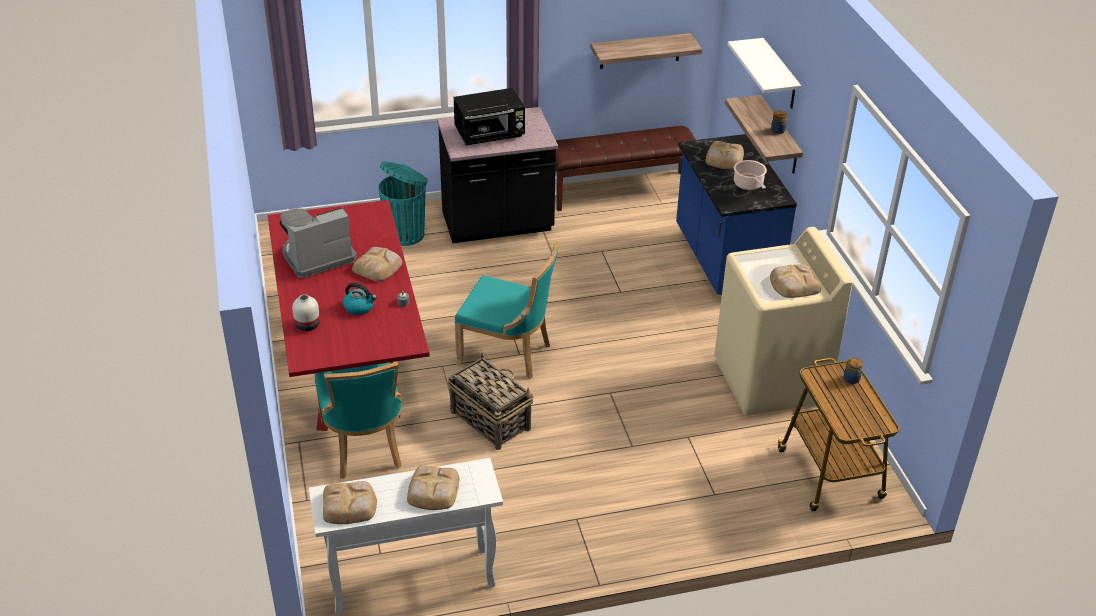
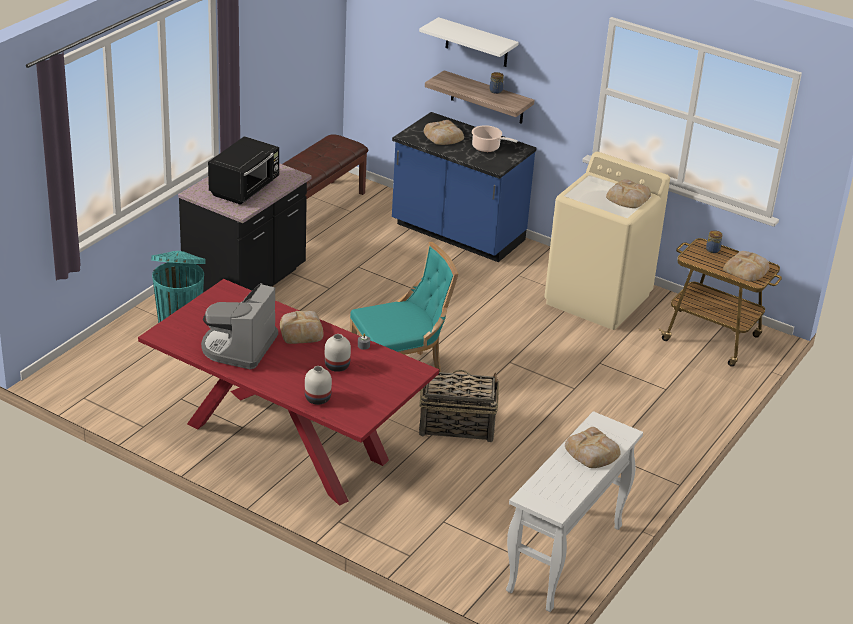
camera: 45 degrees left, 5 degrees down
(350, 506) = (556, 493): bread -> bread (746, 269)
(359, 307) = (336, 366): kettle -> white vase
(364, 447) = (395, 495): turquoise chair -> none
(640, 51) = (298, 71): shelf -> none

